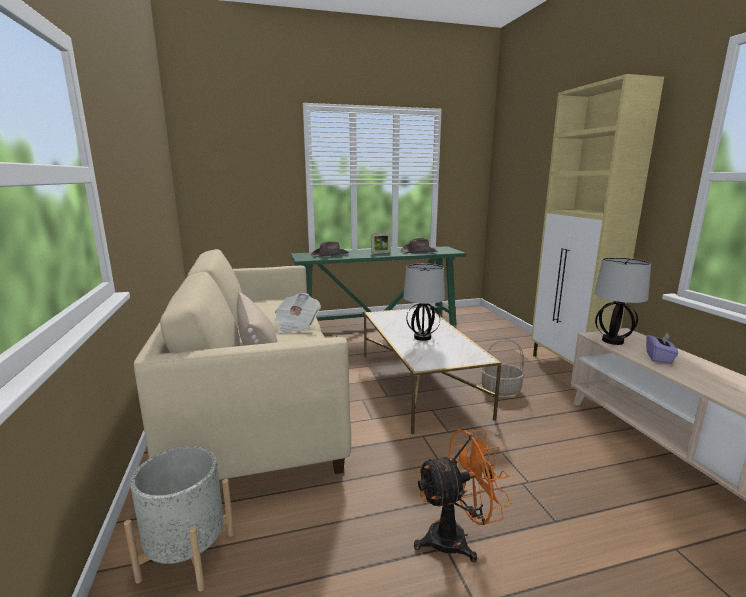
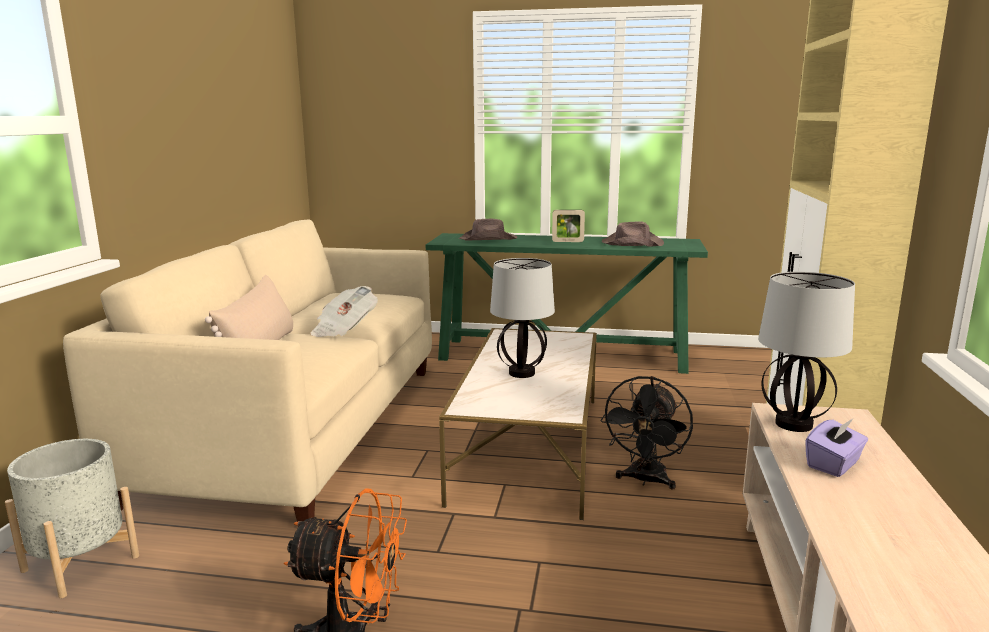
camera: 25 degrees right, 0 degrees up
(501, 389) = (645, 480): basket -> black fan

